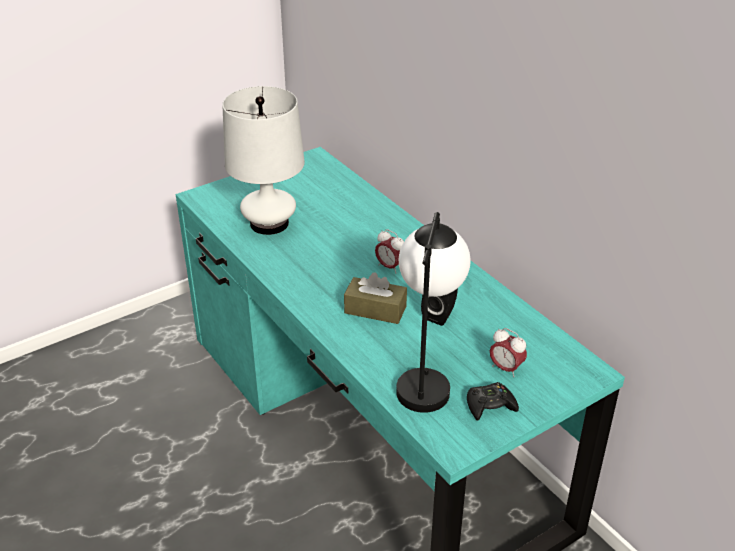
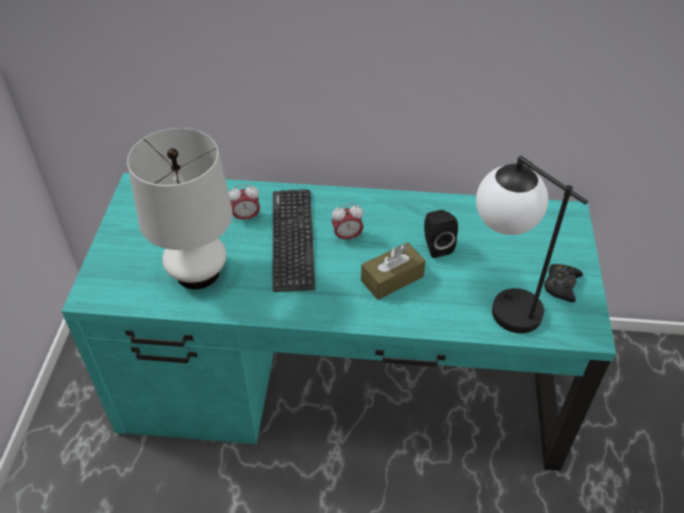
camera: 50 degrees left, 10 degrees up
(353, 244) = (292, 239): none -> keyboard
(505, 368) = (529, 252): alarm clock -> alarm clock (246, 217)

